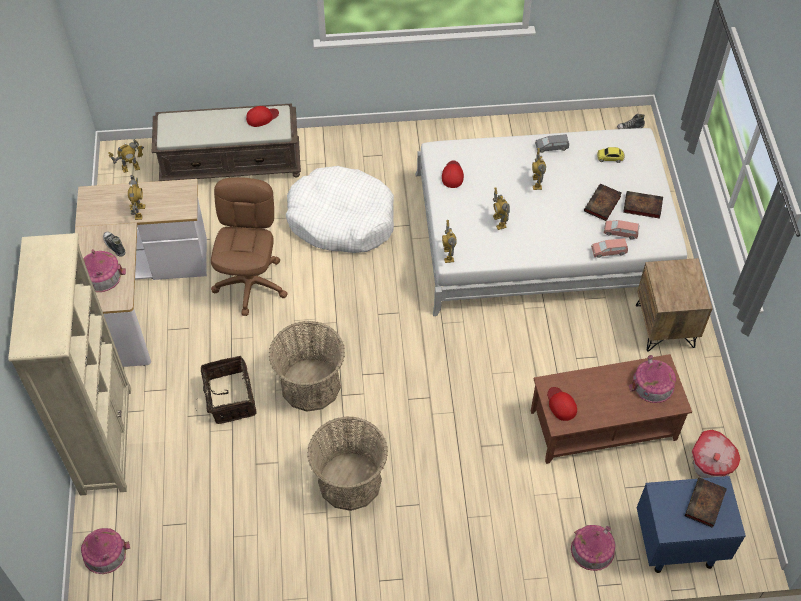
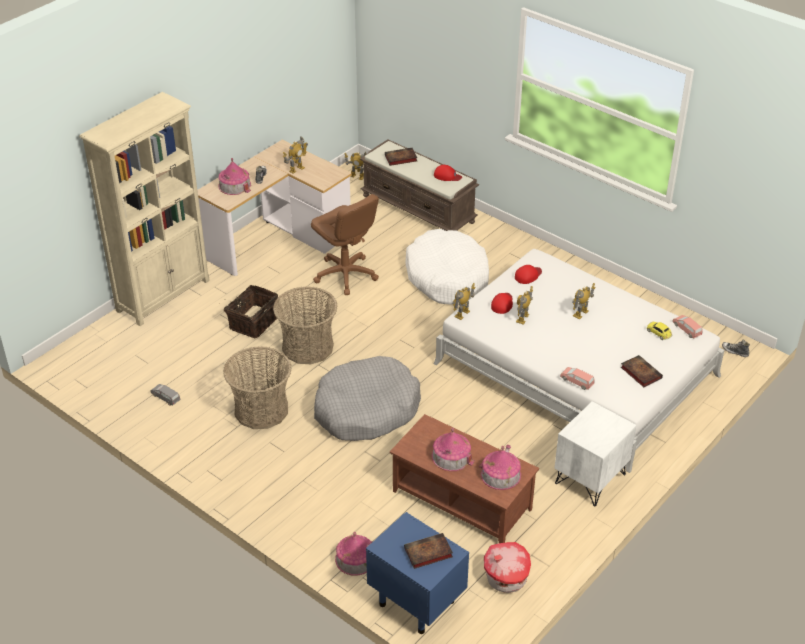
camera: 45 degrees right, 15 degrees down
(105, 553) = (90, 346): toy house -> toy house (451, 456)
(251, 284) = (345, 275): brown office chair -> brown office chair turned 90 degrees clockwise
(434, 405) = (366, 409): none -> grey dog bed
(551, 147) = (622, 302): grey toy car -> grey toy car (166, 397)
(561, 404) = (420, 440): red cap -> red cap (502, 304)
(602, 205) = (611, 354): book -> book (400, 158)
(620, 232) = (601, 376): pink toy car -> pink toy car (687, 329)
(665, 326) = (590, 479): brown nightstand -> white nightstand

